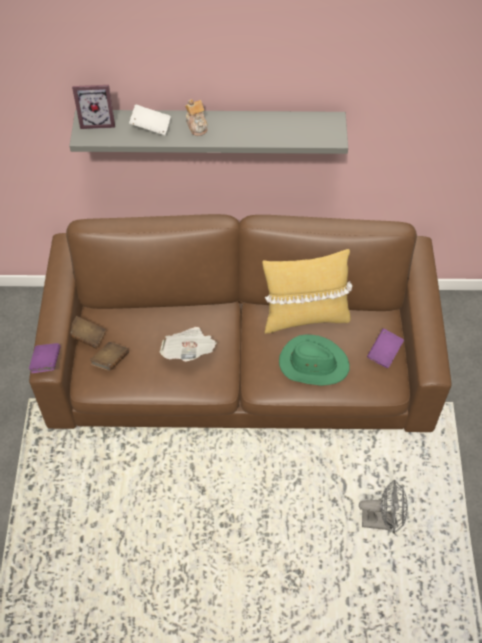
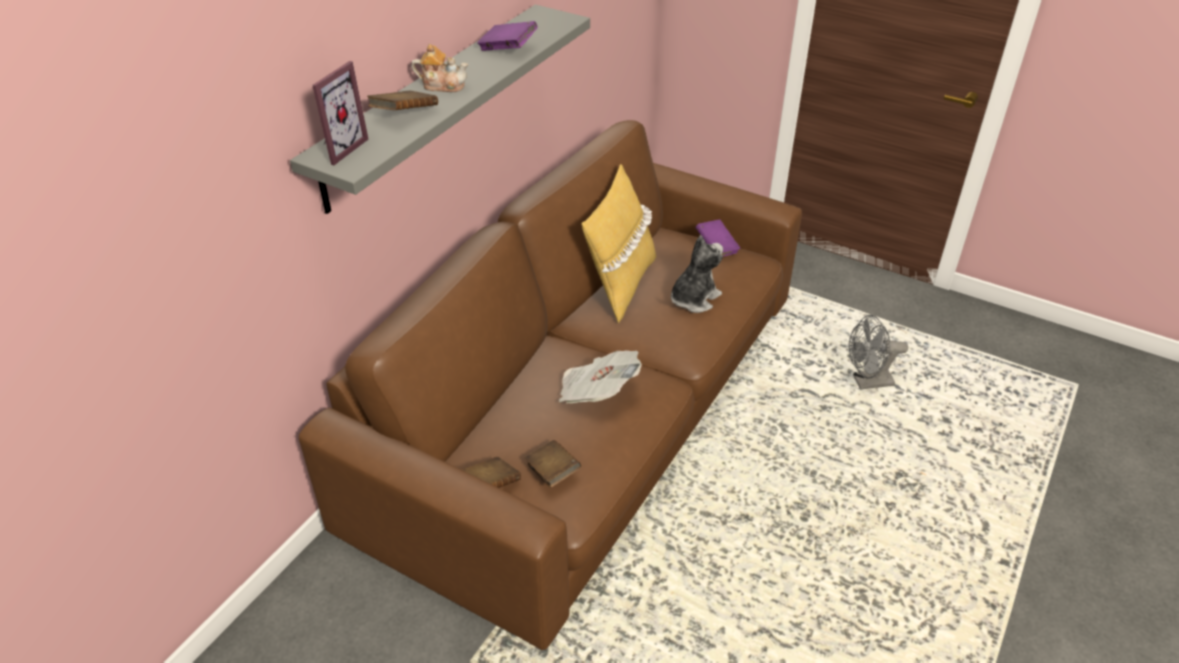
camera: 60 degrees left, 15 degrees down
(46, 363) = (526, 521): purple book -> purple book (508, 49)
(150, 128) = (404, 115): white book -> brown book
(313, 363) = (693, 299): green hat -> plush toy
(382, 521) = (867, 382): grey fan -> grey fan turned 135 degrees counterclockwise

